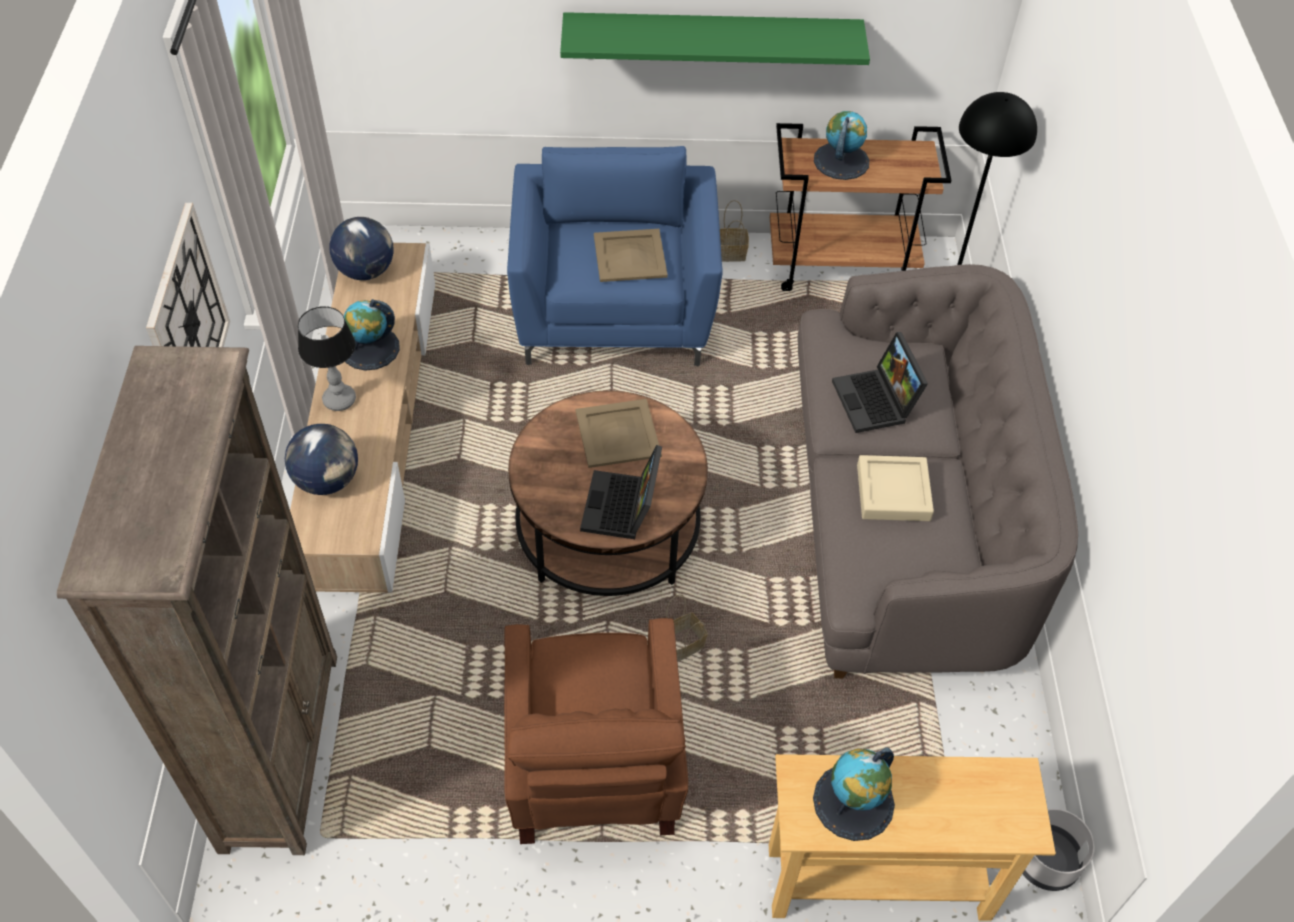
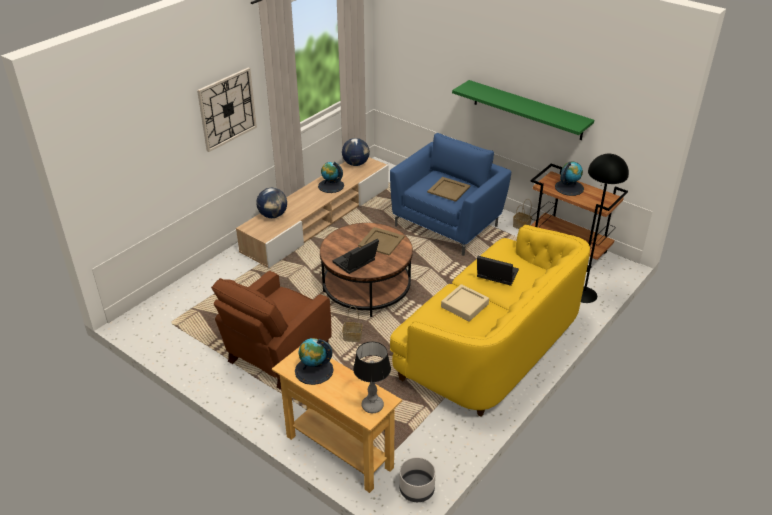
camera: 40 degrees right, 15 degrees down
(280, 749) = (186, 292): brown bookcase -> none
(340, 399) = (304, 195): table lamp -> table lamp (373, 406)
(876, 402) = (495, 275): laptop -> laptop turned 90 degrees clockwise
(901, 521) = (490, 346): grey sofa -> yellow sofa

